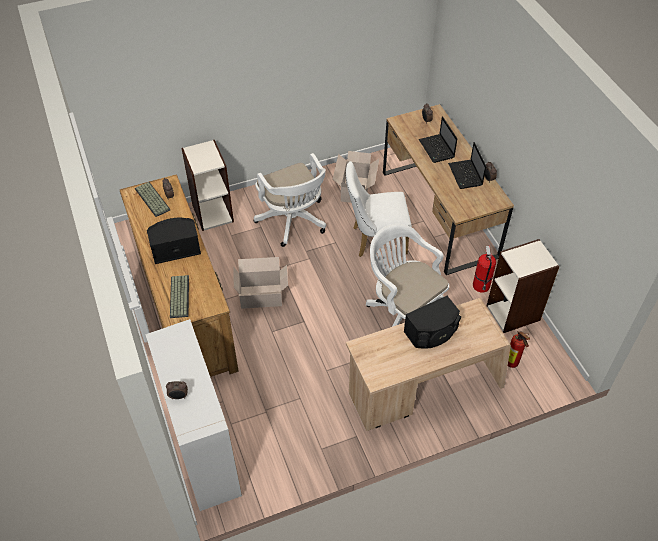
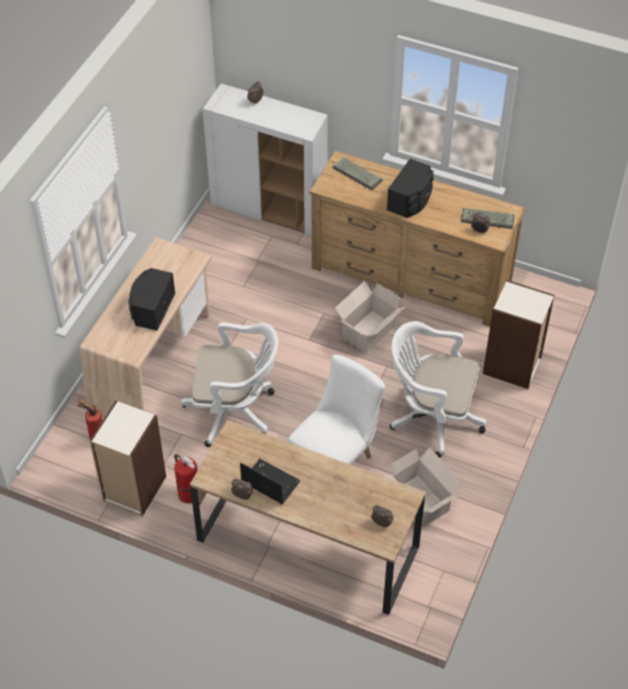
camera: 135 degrees right, 0 degrees up
(437, 149) = (330, 492): laptop -> none

